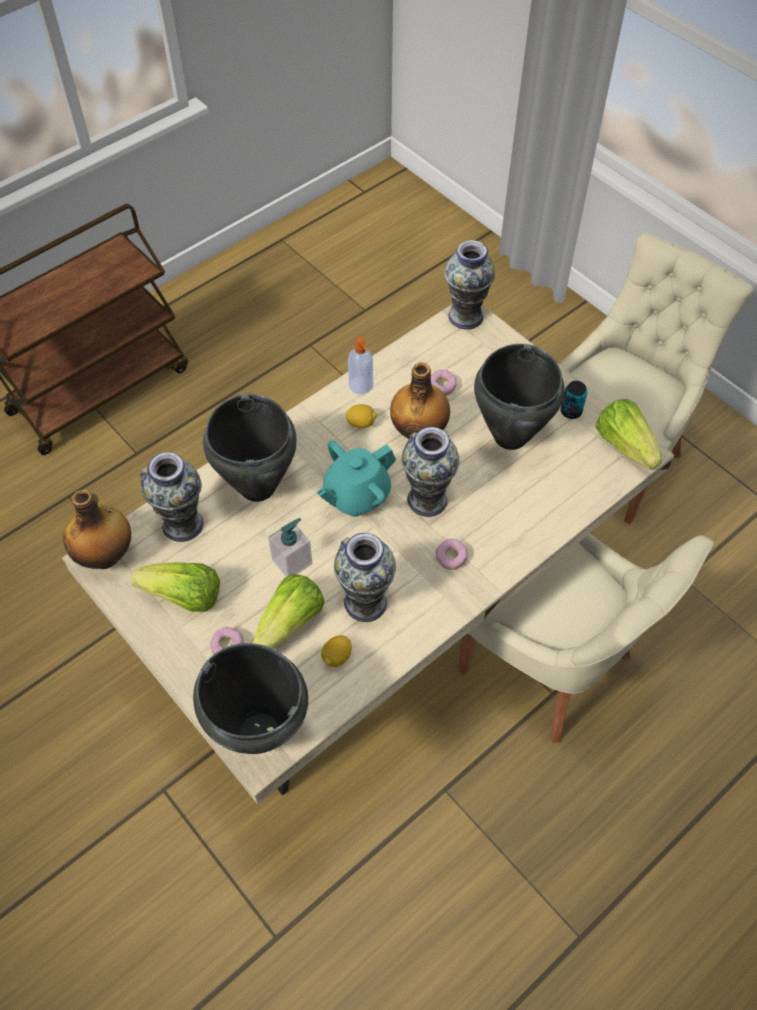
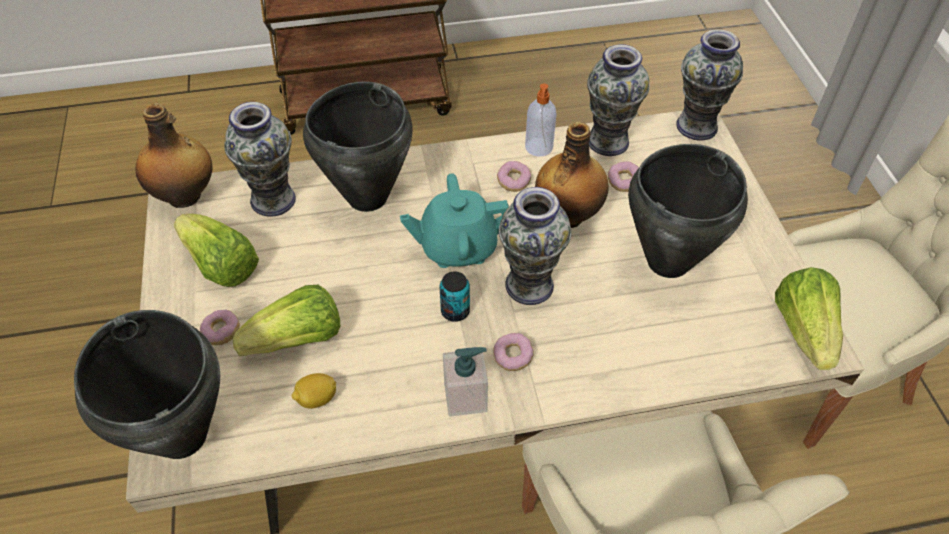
camera: 30 degrees right, 5 degrees down
(292, 561) = (346, 281): soap dispenser -> soap dispenser (466, 397)
(361, 423) = (513, 182): lemon -> donut
(365, 603) = (387, 358): vase -> vase (607, 141)
(571, 411) = (758, 266): can -> can (455, 311)

